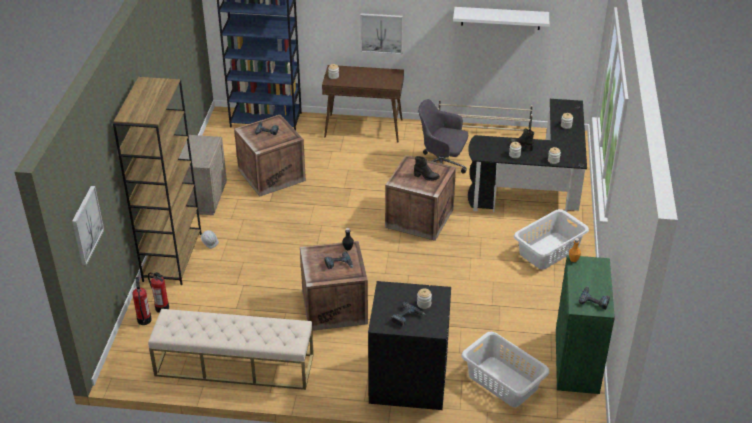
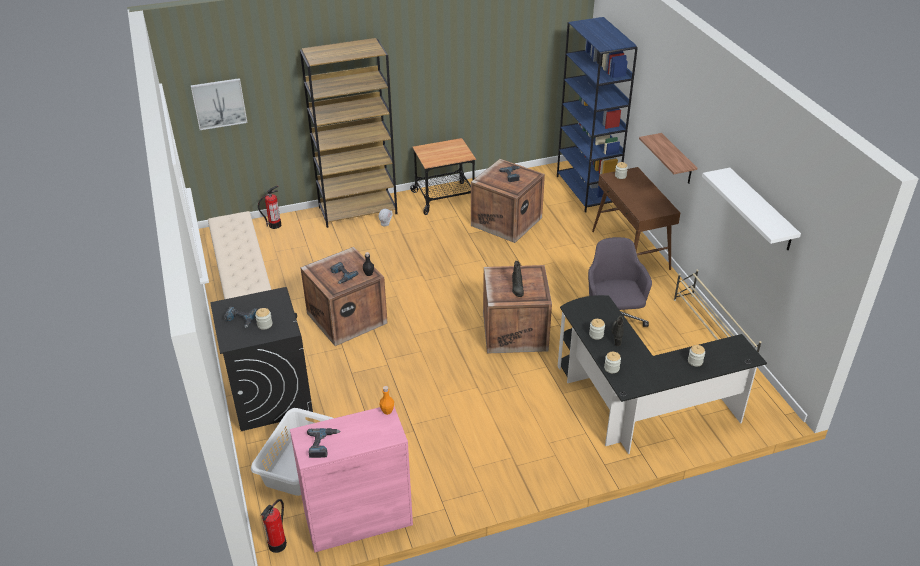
camera: 65 degrees right, 0 degrees up
(162, 308) = (293, 228): fire extinguisher -> fire extinguisher (277, 544)
(202, 198) = (444, 198): beige nightstand -> cart
(381, 33) = (677, 159): picture -> shelf
(549, 251) = (532, 447): white laundry basket -> none
(577, 361) = (358, 519): green cabinet -> pink cabinet

